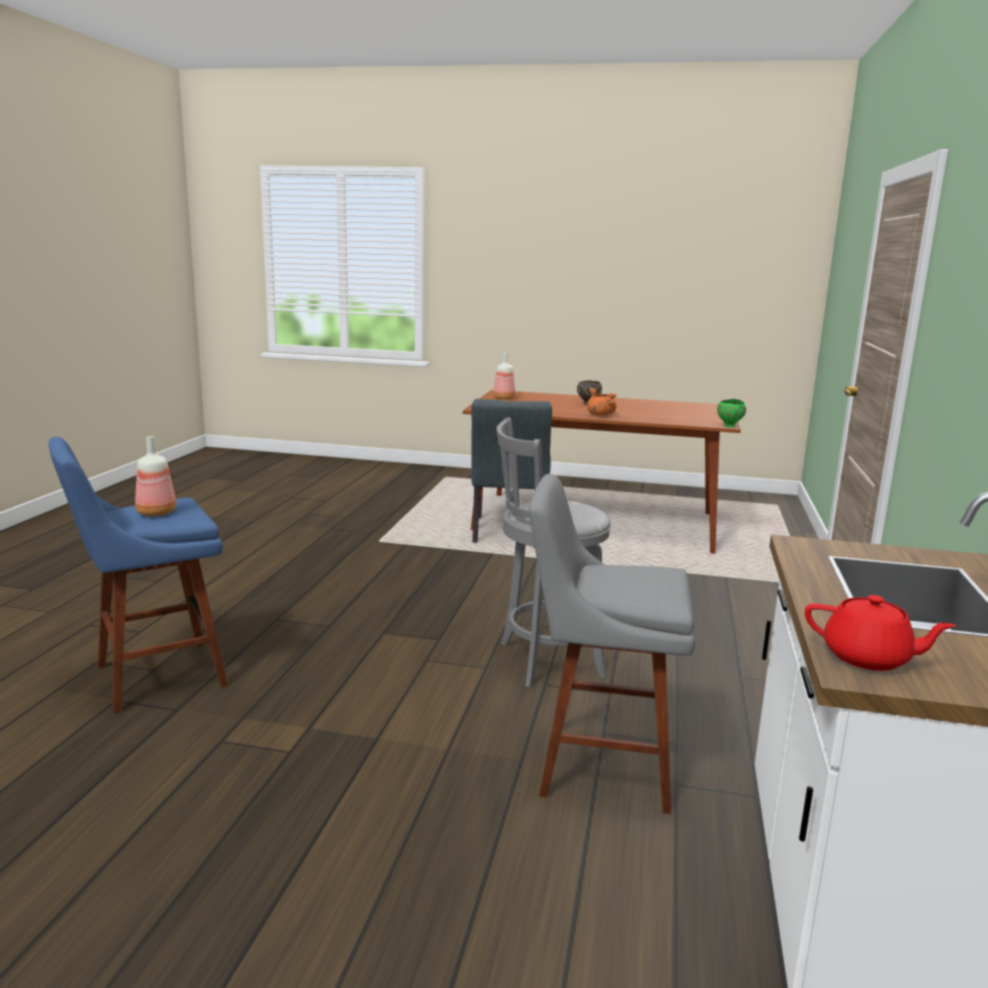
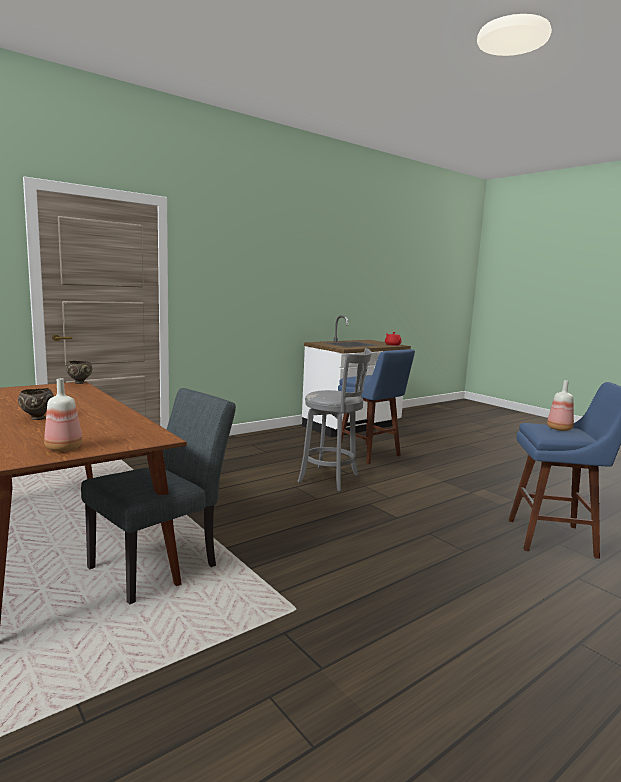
camera: 140 degrees left, 5 degrees down
(597, 765) = (370, 454): grey stool -> blue stool
(600, 414) = (100, 407): orange cooking pot -> none
(729, 426) = (80, 383): green bowl -> brown bowl

